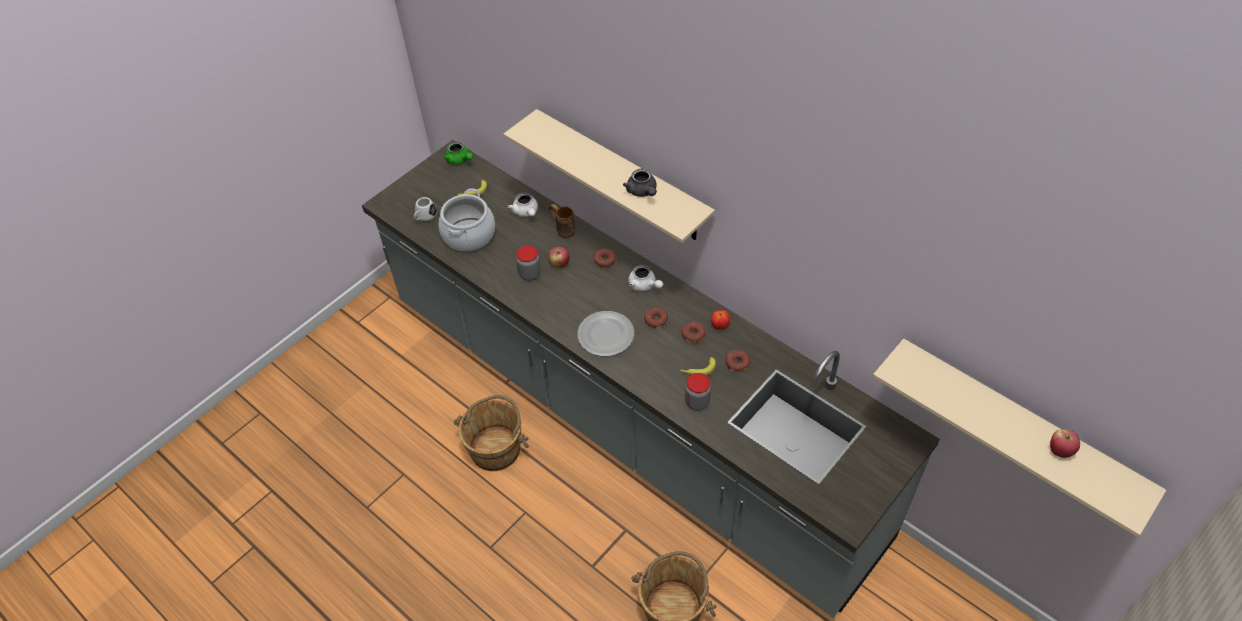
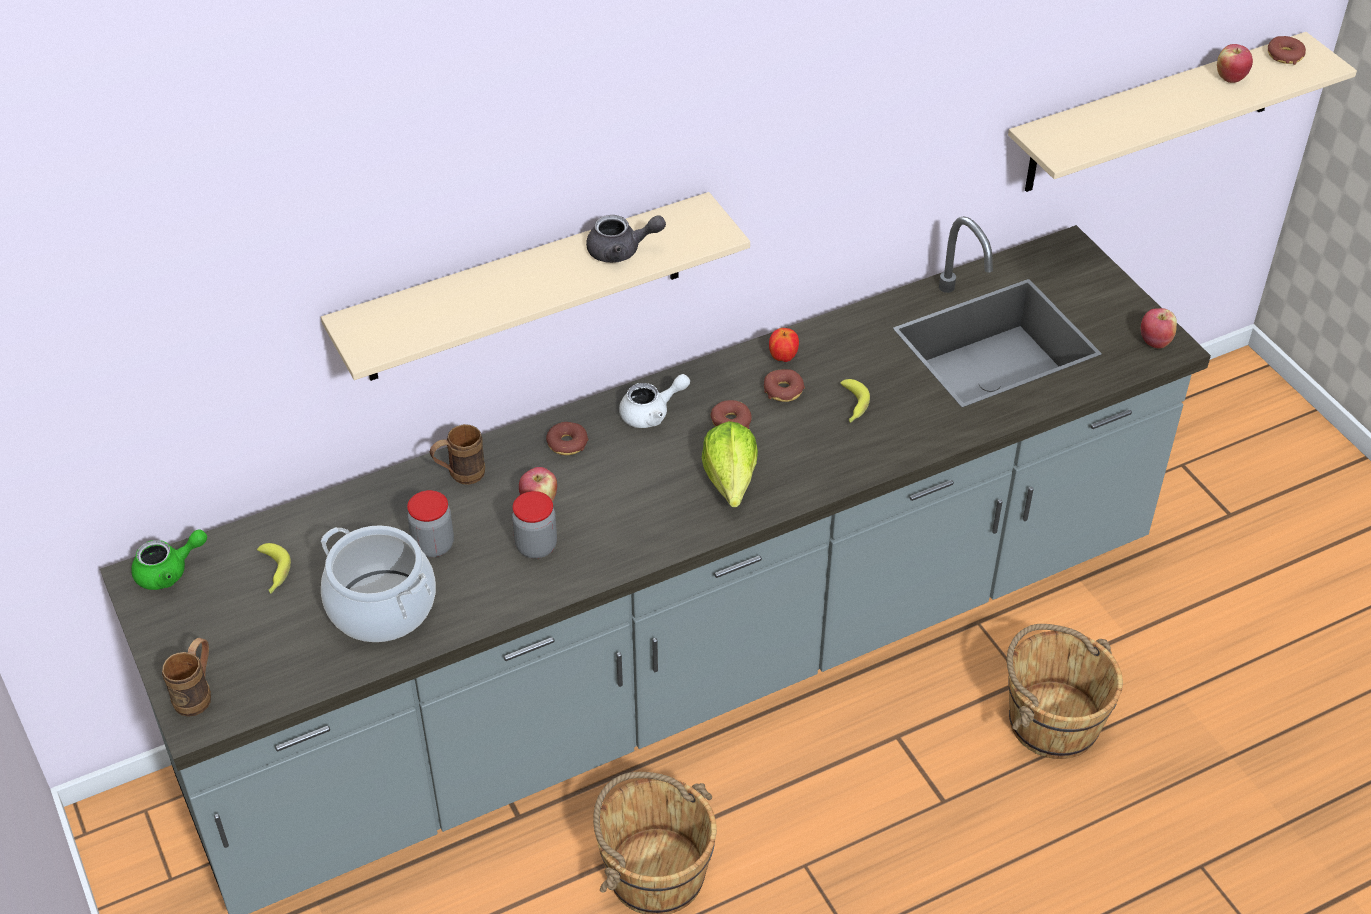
camera: 70 degrees left, 5 degrees down
(397, 197) = (198, 694): none -> brown mug
(424, 216) = (283, 661): white mug -> none
(526, 212) = (383, 512): white teapot -> none
(606, 335) = (729, 488): plate -> lettuce
(697, 402) = (912, 426): jar -> jar (433, 545)
(737, 363) = (862, 362): donut -> donut (1284, 55)
(849, 512) = (1155, 342): none -> apple

